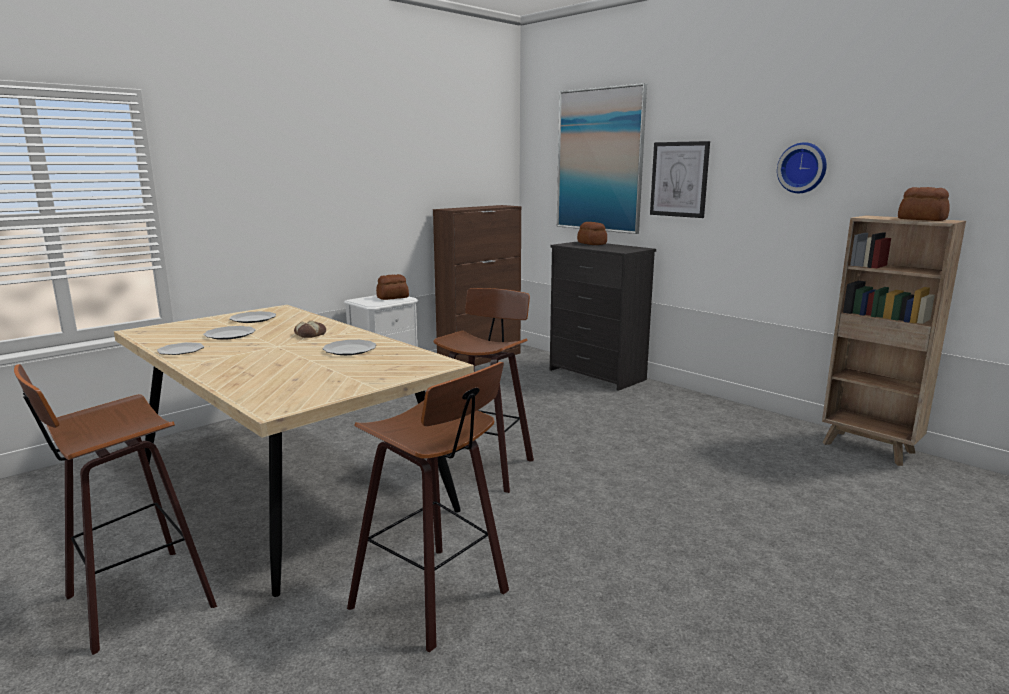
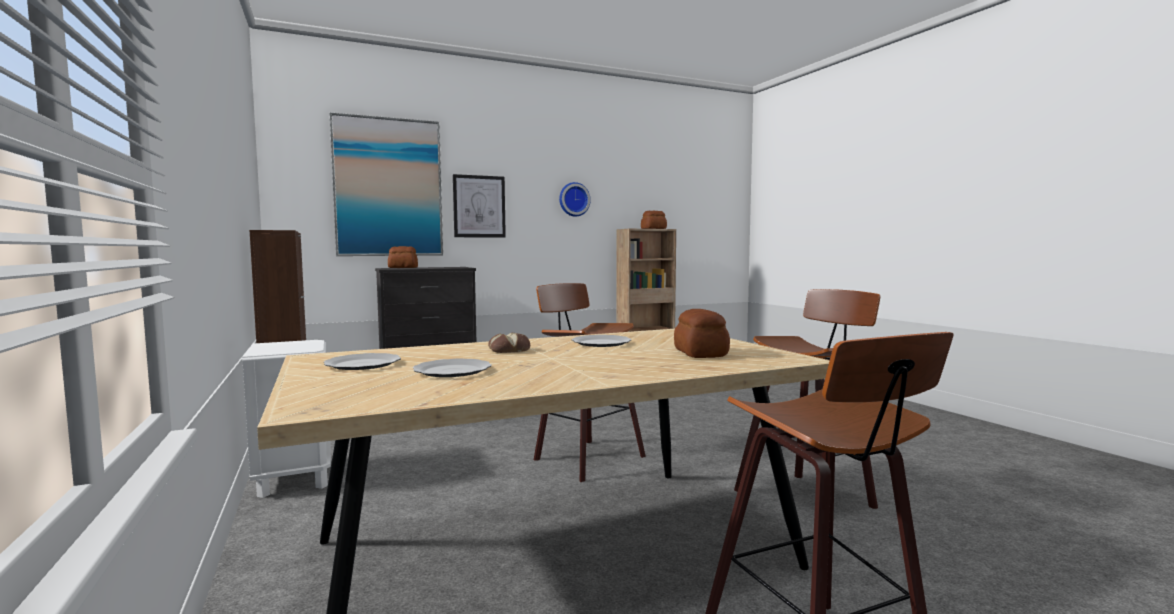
camera: 70 degrees left, 10 degrees down
(181, 351) = (519, 386): plate -> none
(392, 297) = (288, 344): bread -> bread (700, 353)

